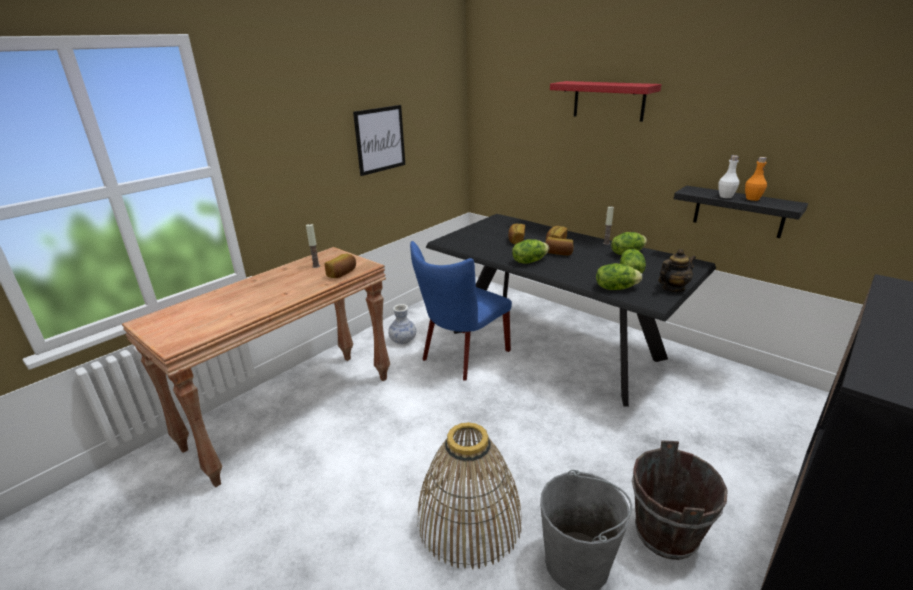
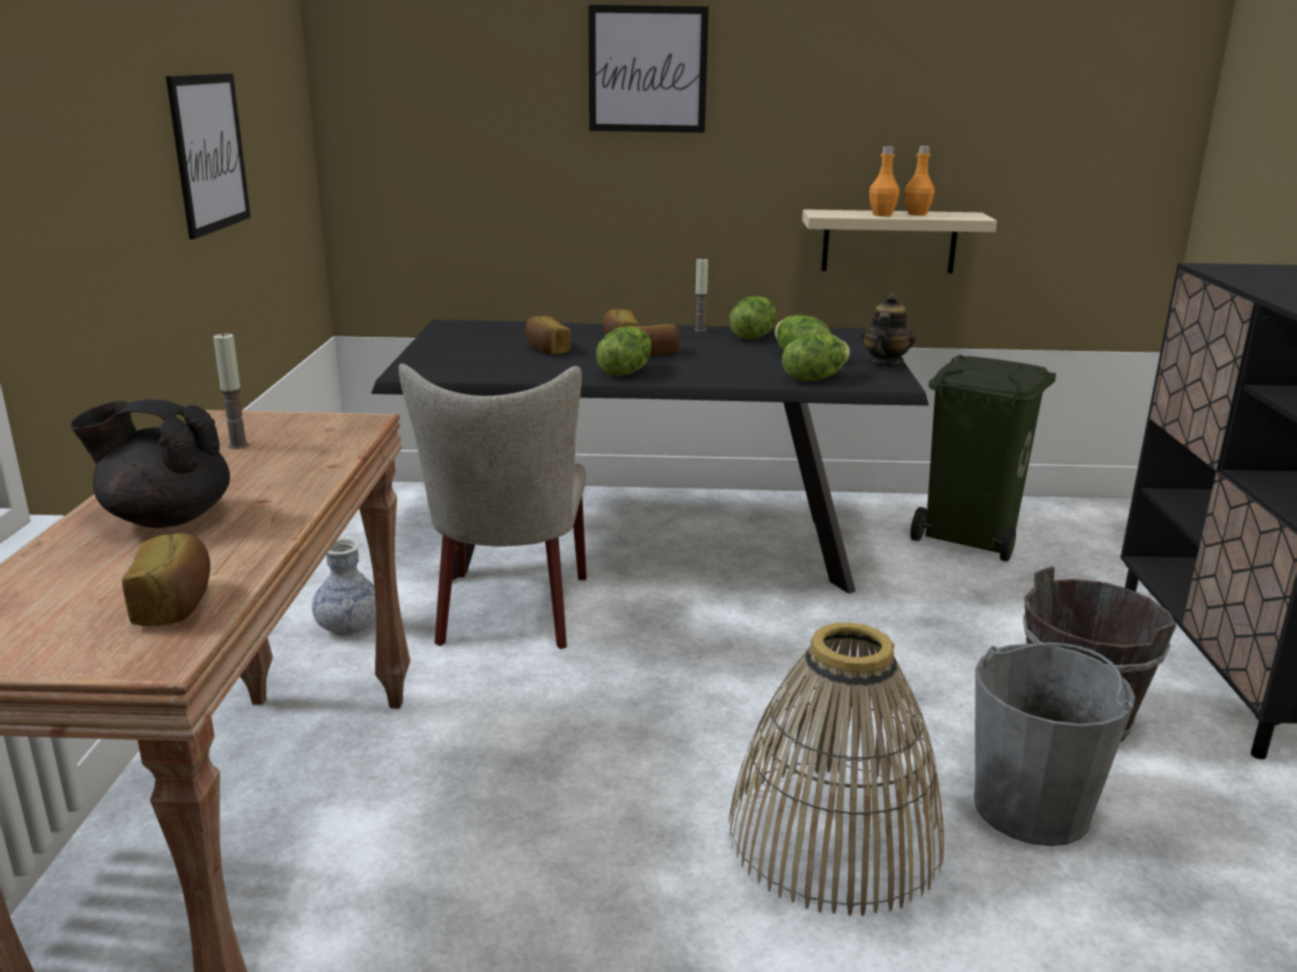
camera: 40 degrees left, 5 degrees down
(253, 292) = (166, 518): none -> black teapot
(342, 273) = (334, 443): bread -> bread (176, 605)
(461, 357) = (510, 615): blue chair -> beige chair
(608, 100) = (647, 69): red shelf -> picture
(725, 196) = (882, 215): white bottle -> orange bottle
(739, 211) = (889, 241): black shelf -> beige shelf
(740, 401) = (972, 537): none -> green trash can

